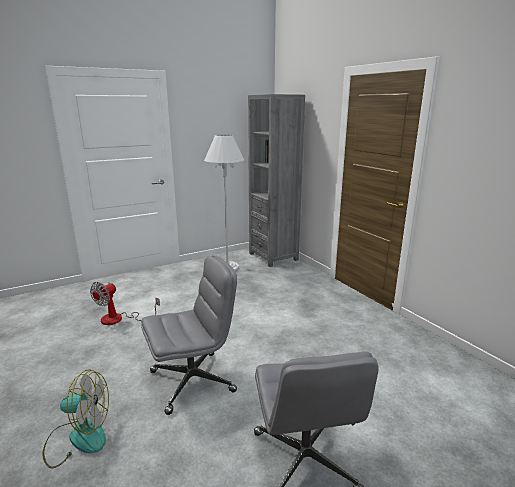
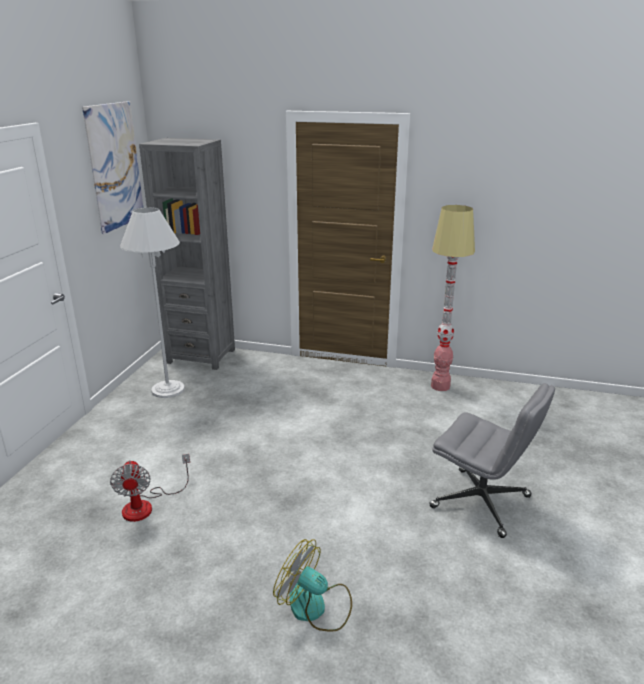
camera: 45 degrees left, 5 degrees up
(78, 437) = (315, 607): fan -> fan turned 105 degrees counterclockwise
(193, 380) = (329, 506): grey office chair -> none
(234, 110) = (115, 166): none -> picture
(421, 346) = (440, 386): none -> floor lamp

